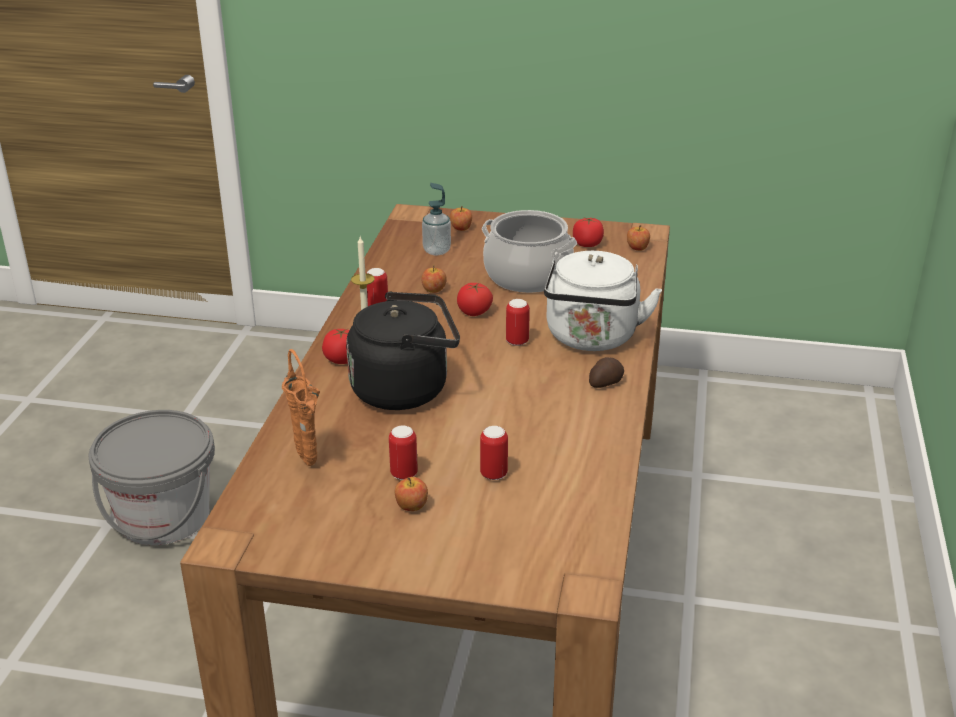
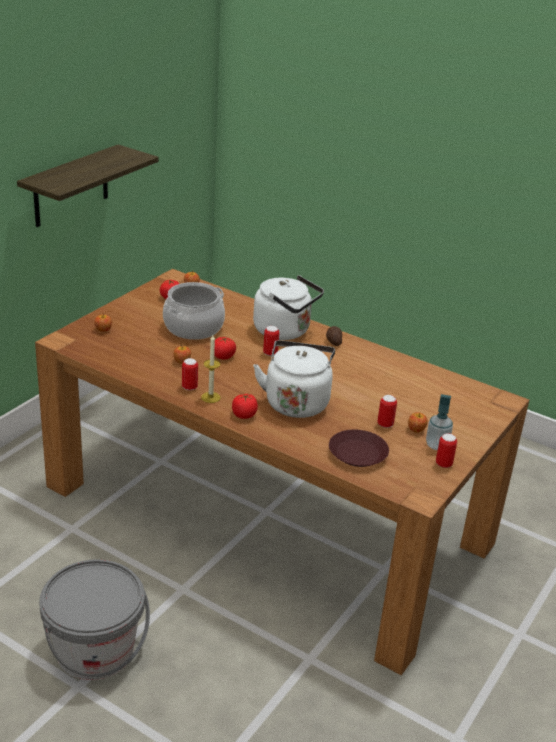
camera: 70 degrees left, 0 degrees up
(309, 465) = (358, 453): orange vase -> brown plate
(405, 389) = (296, 402): black kettle -> white kettle
(437, 251) = (127, 346): soap dispenser -> soap dispenser (436, 445)
(493, 474) = (400, 398): can -> can (443, 464)
(605, 64) = (71, 186): none -> shelf

